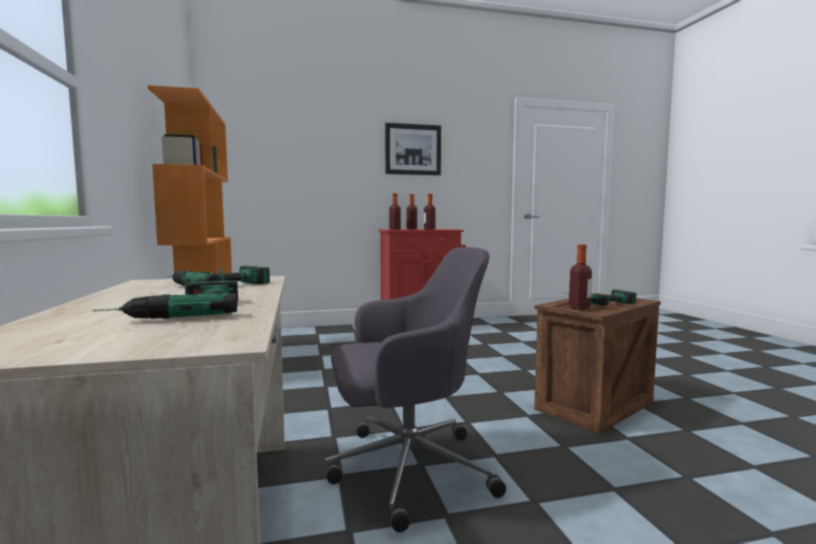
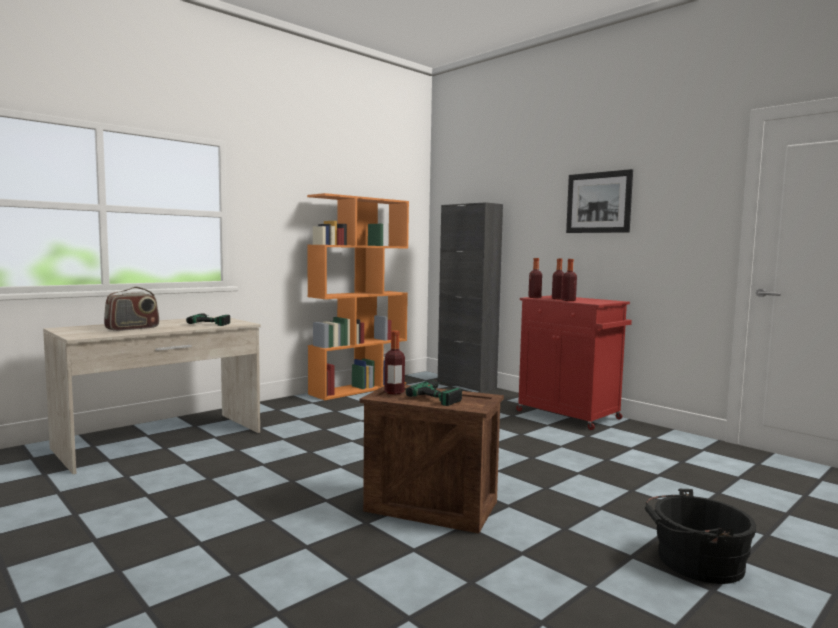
camera: 60 degrees right, 0 degrees up
(175, 311) = (132, 328): power drill -> radio
(286, 331) = (466, 385): none -> black cabinet
(406, 469) = (254, 462): grey office chair -> none
(691, 364) = (695, 562): none -> black bucket

